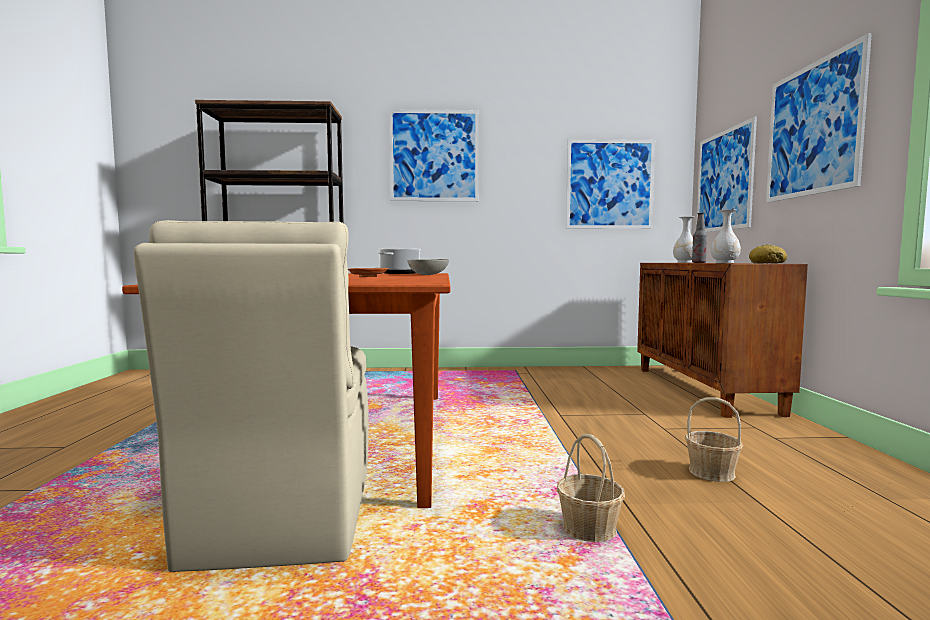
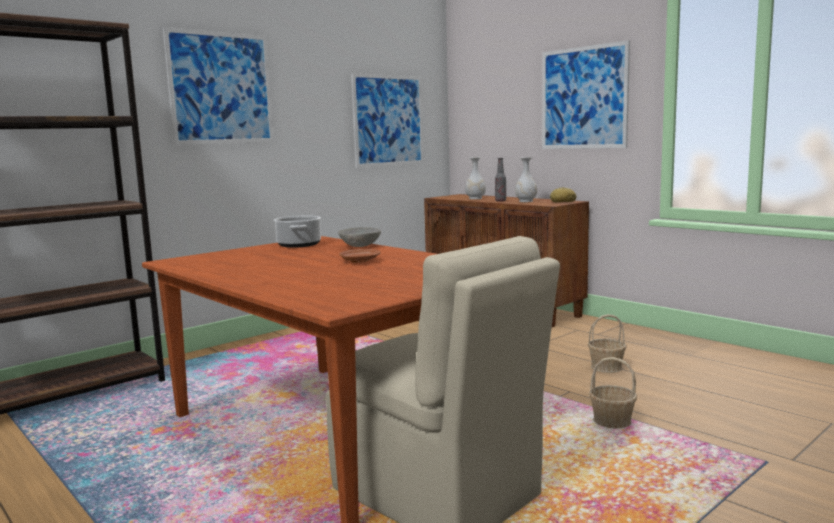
camera: 40 degrees left, 5 degrees up
(724, 180) = (491, 122): picture -> none

